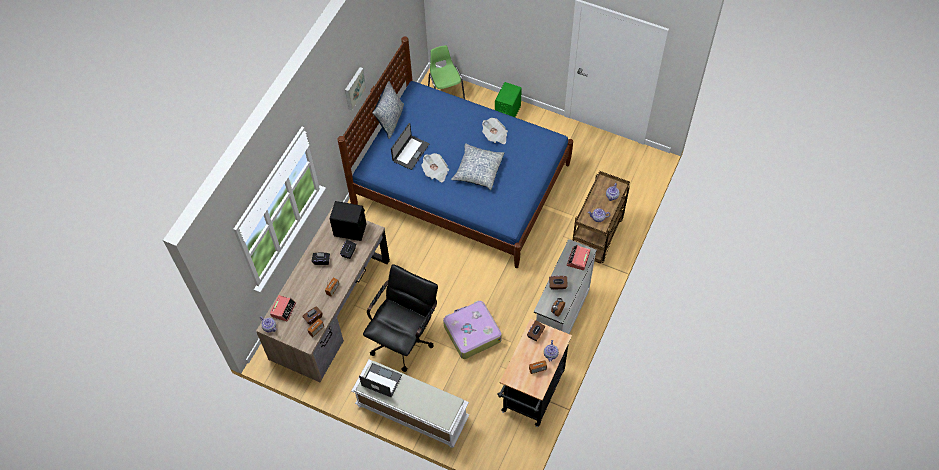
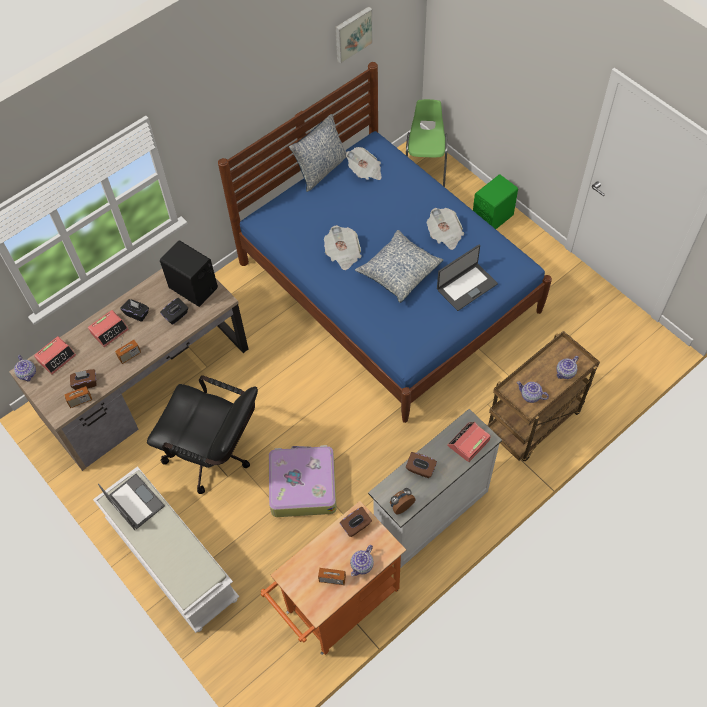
camera: 25 degrees right, 0 degrees up
(309, 279) = (109, 331): none -> alarm clock
(354, 88) = (264, 100): picture -> picture (352, 34)
(404, 337) = (215, 455): black office chair -> black office chair turned 60 degrees clockwise
(410, 152) = (324, 218): laptop -> laptop (466, 286)
(421, 111) = (365, 171): none -> newspaper
(531, 396) = (337, 606): black cart -> orange cart

